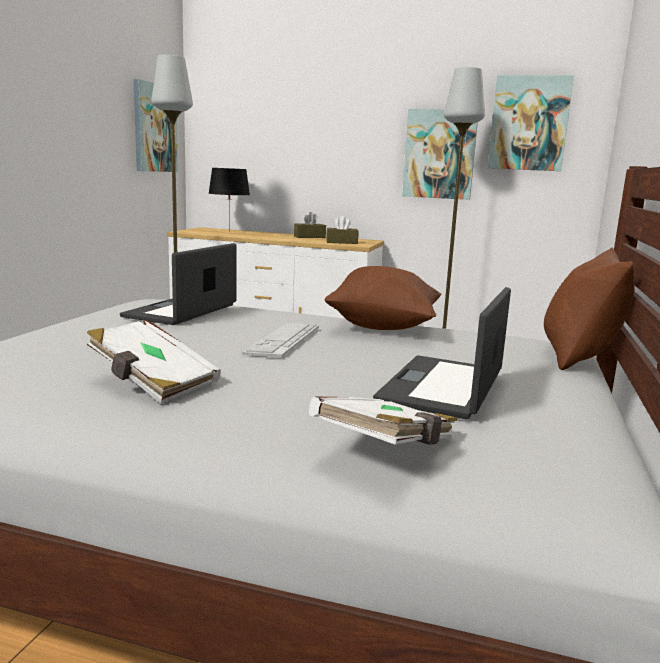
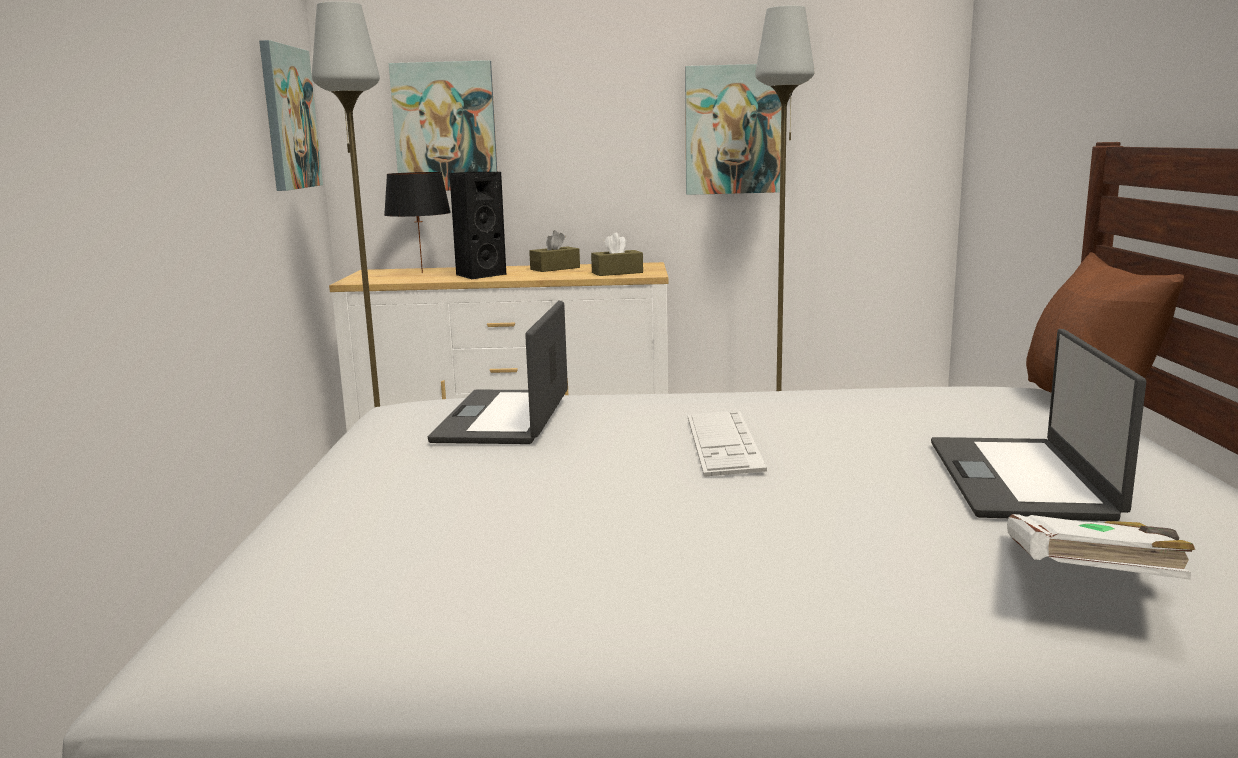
camera: 15 degrees left, 0 degrees up
(152, 382) = (652, 546): white book -> none
(258, 235) = (479, 275): none -> black speaker
(384, 327) = (812, 399): brown pillow -> none
(529, 123) = (856, 79): picture -> picture (445, 127)

